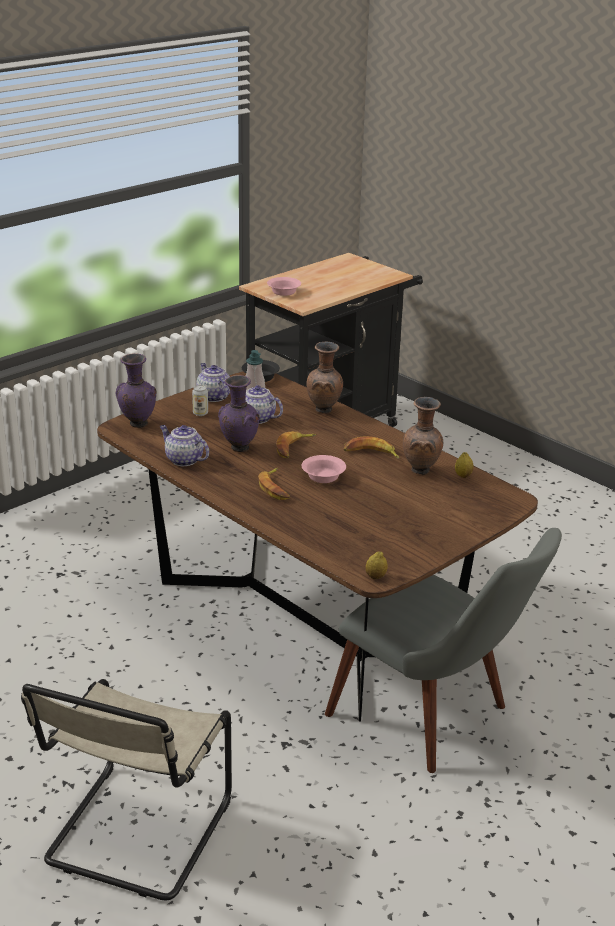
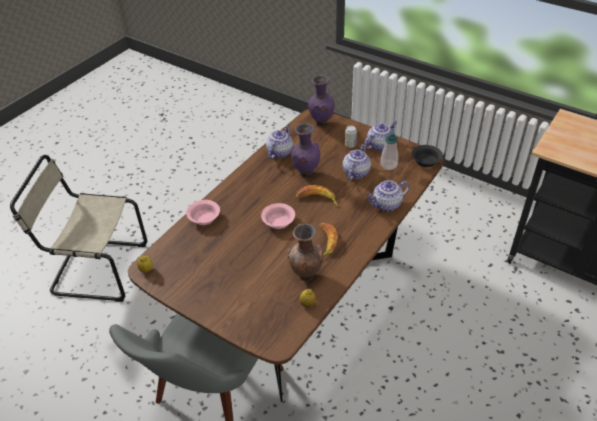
camera: 80 degrees right, 15 degrees up
(275, 488) = (254, 200): banana -> none
(284, 292) = (567, 134): pink bowl -> pink bowl (204, 218)
(324, 411) = (386, 205): brown vase -> teapot

